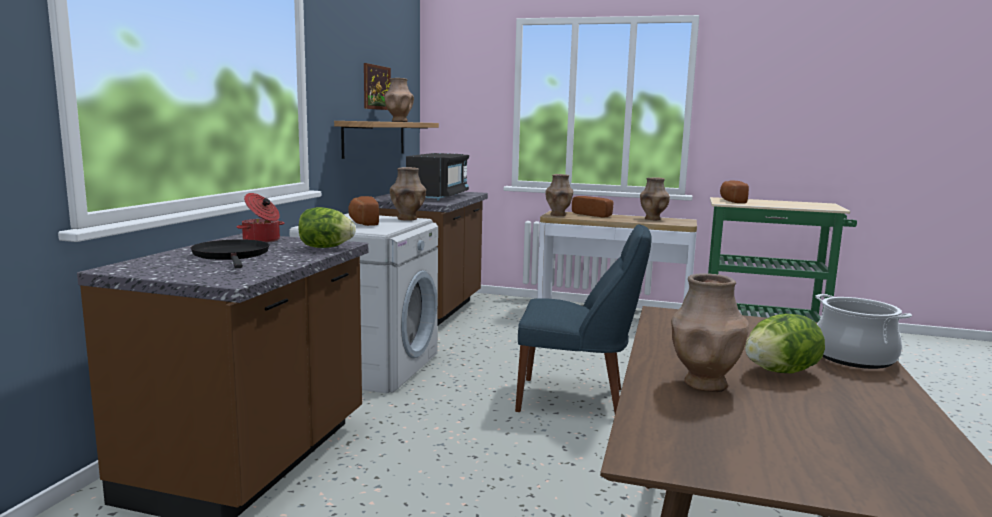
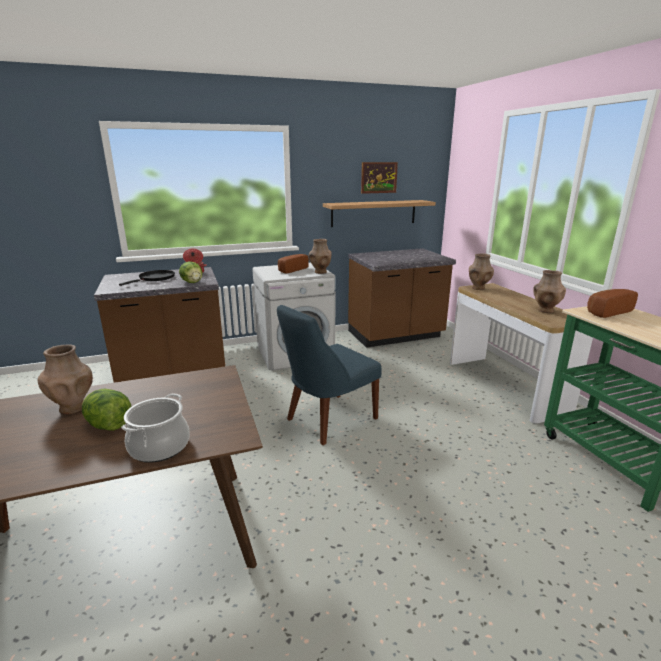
camera: 55 degrees right, 10 degrees up
(399, 121) = (387, 202): brown vase -> none
(438, 197) = (402, 258): black microwave -> none
(577, 400) = (328, 420): blue chair -> blue chair turned 75 degrees clockwise
(594, 215) = (509, 294): bread -> none

